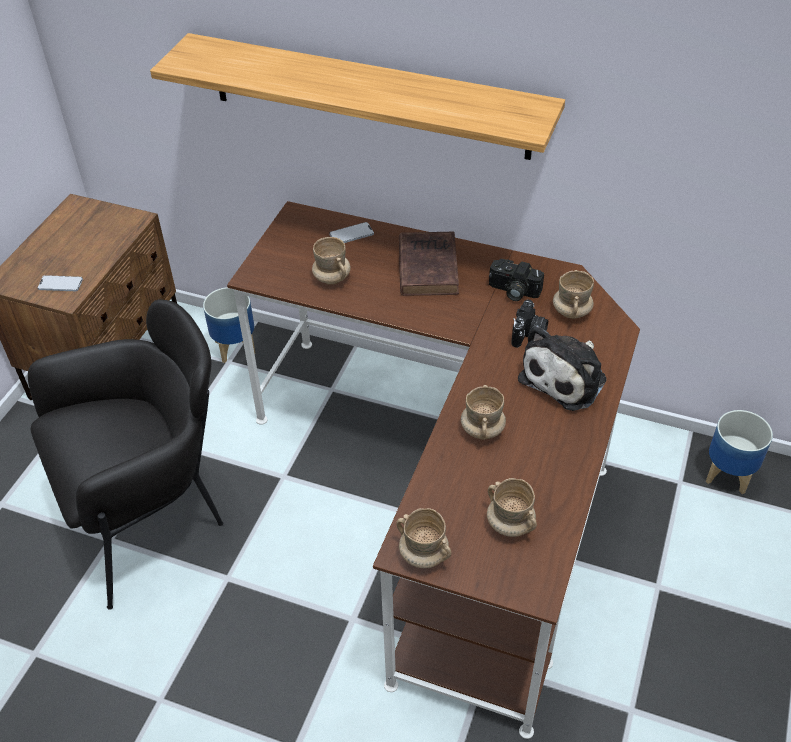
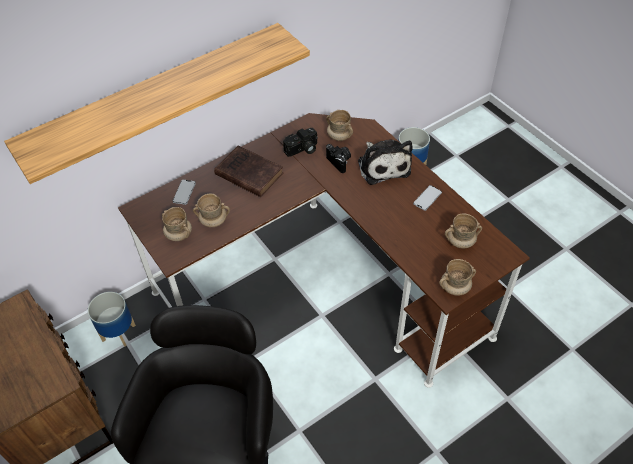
camera: 55 degrees left, 5 degrees up
(60, 284) = (41, 381): phone -> phone (427, 198)
(482, 429) = (390, 218): beige mug -> beige mug (179, 235)

